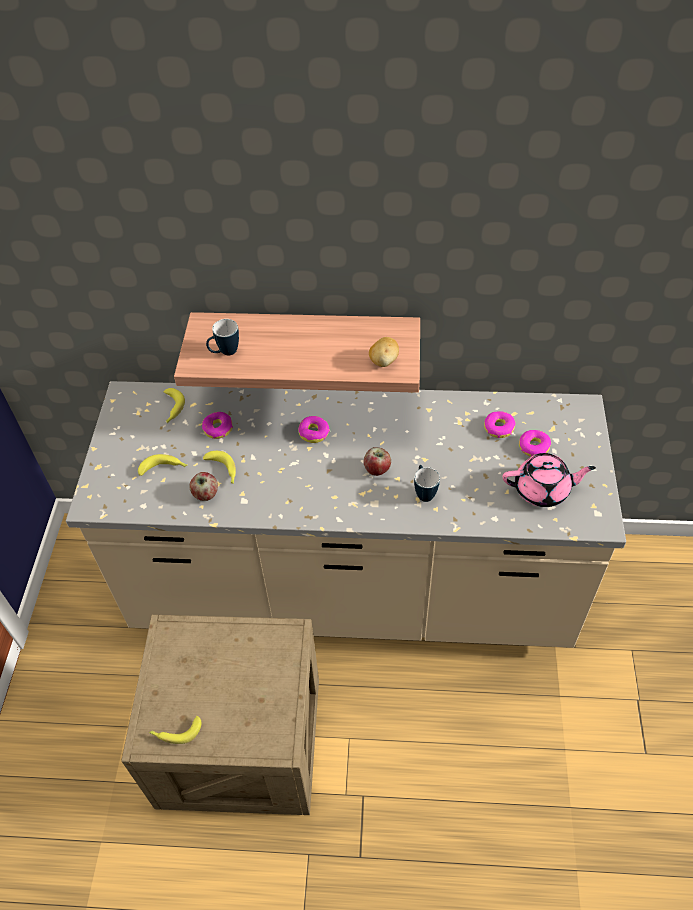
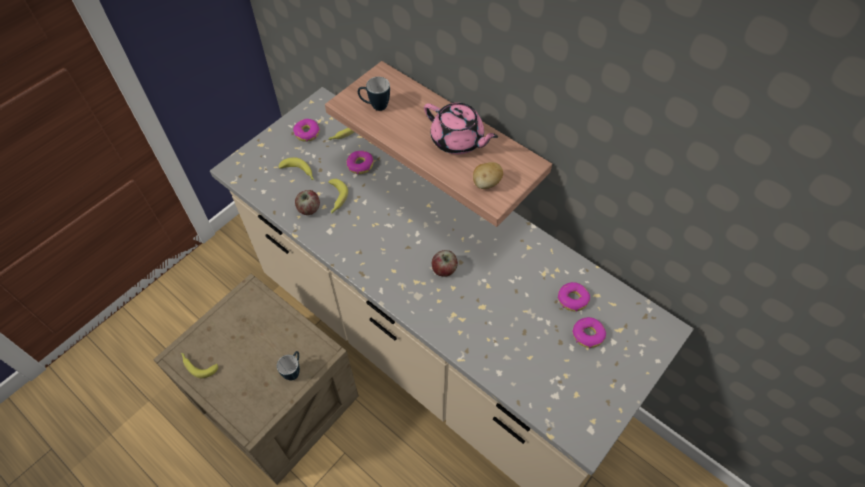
camera: 35 degrees right, 5 degrees up
(314, 433) = (423, 211): donut -> donut (307, 133)
(424, 492) = (462, 312): mug -> mug (294, 371)
(542, 490) = (561, 376): pink teapot -> pink teapot (458, 141)

